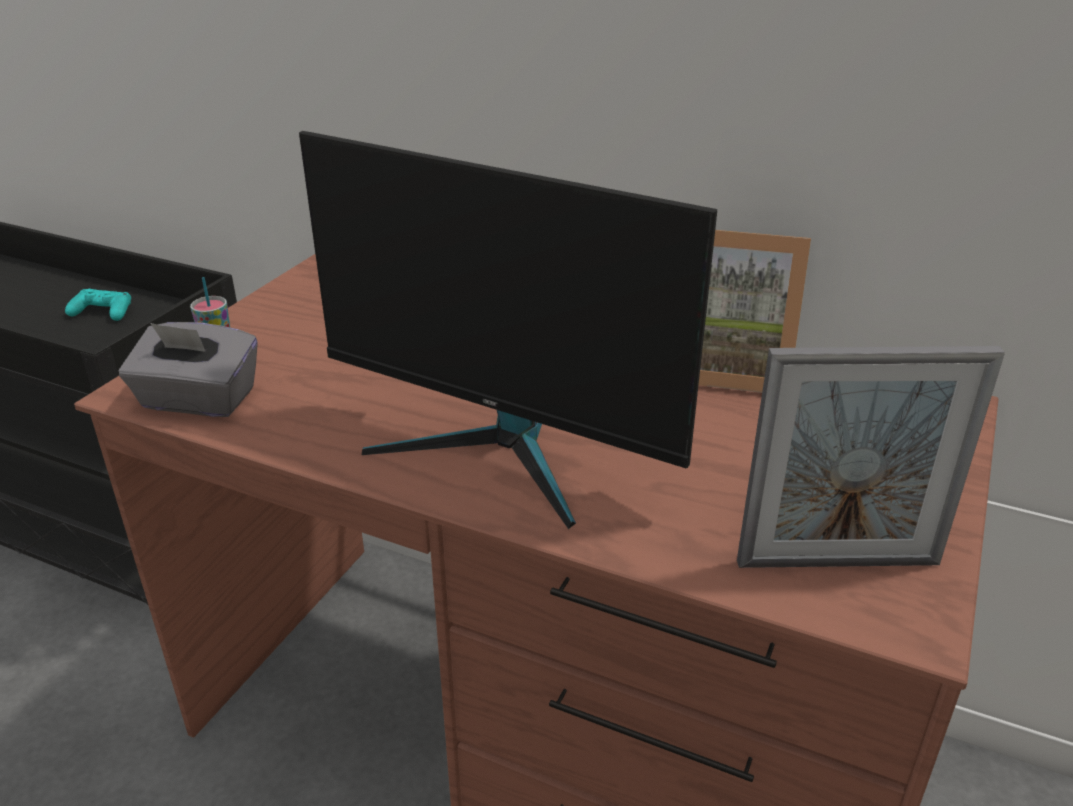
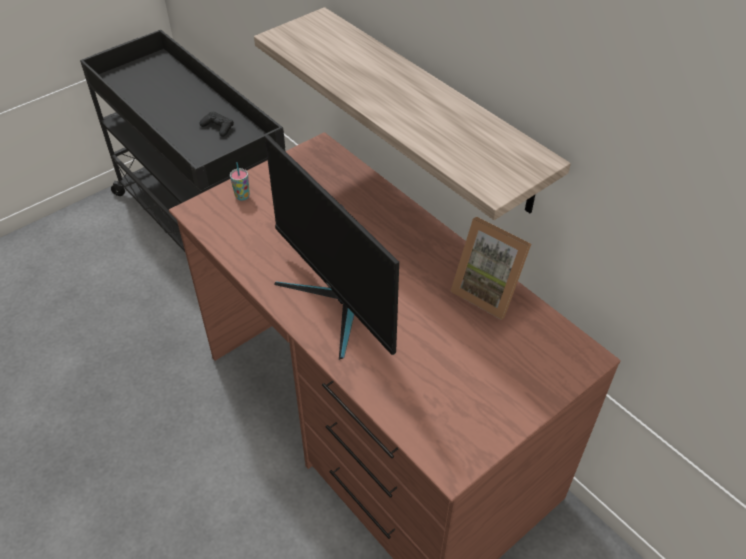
camera: 25 degrees right, 15 degrees up
(103, 312) = (218, 127): turquoise game controller -> black game controller
(198, 400) = (220, 225): grey tissue box -> none
(540, 105) = (431, 109): none -> shelf
(837, 563) = (445, 423): picture frame -> none

